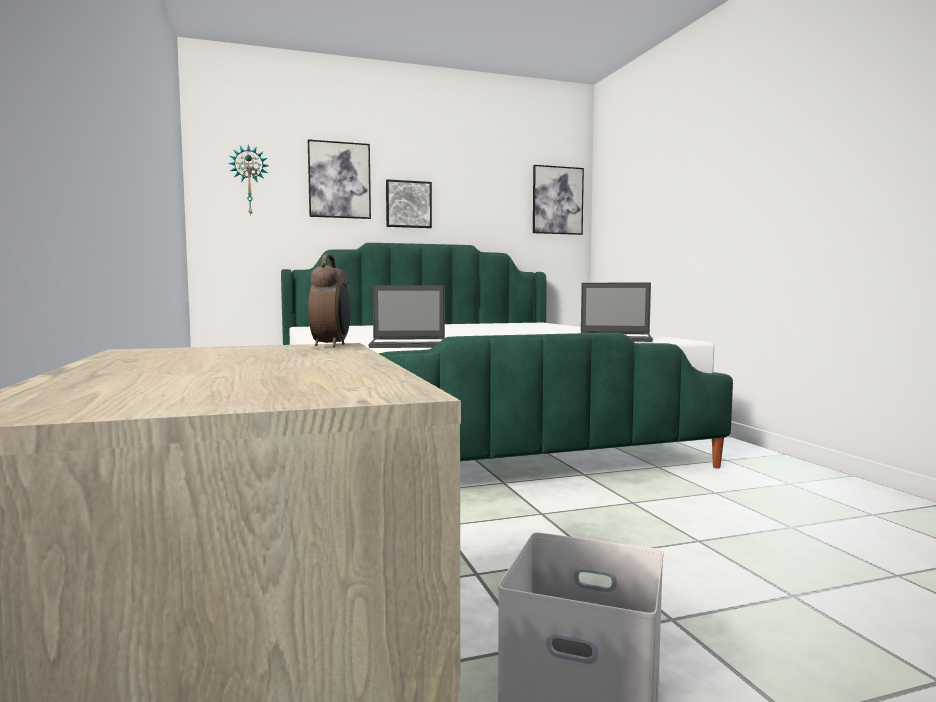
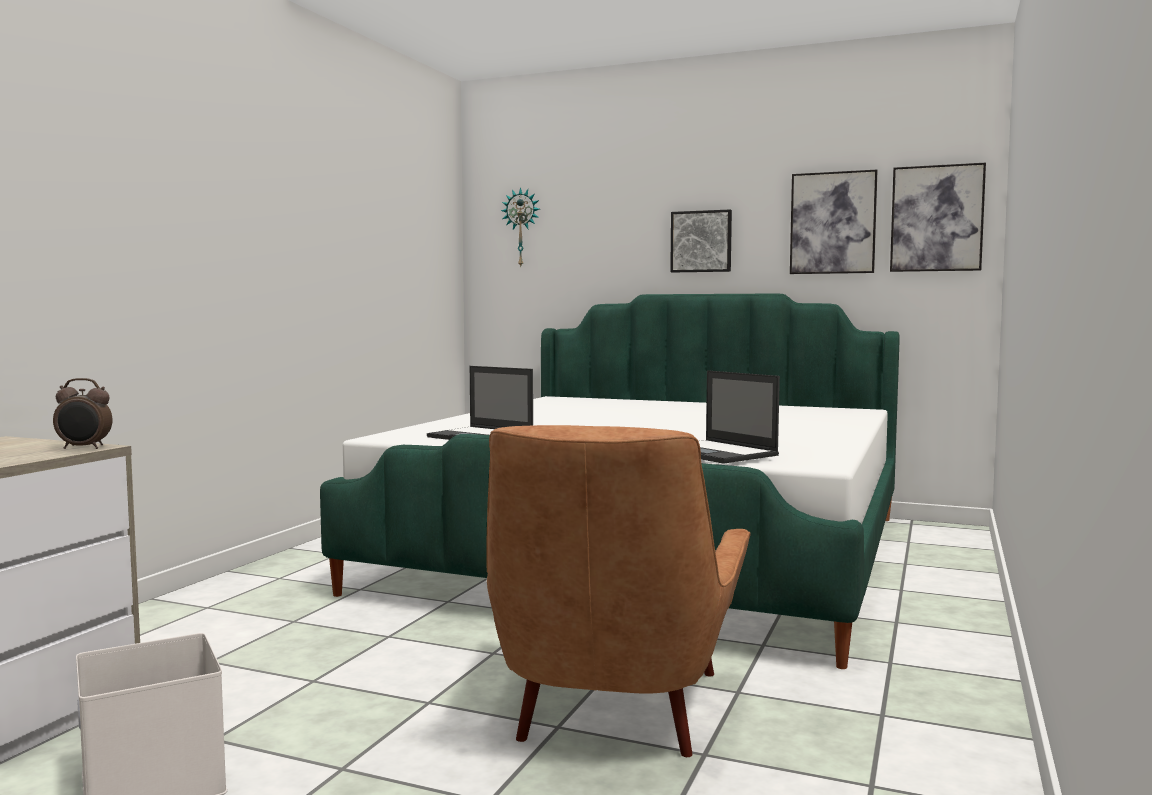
camera: 40 degrees right, 0 degrees up
(332, 346) = (84, 448): alarm clock -> alarm clock turned 45 degrees clockwise
(339, 180) = (617, 218): picture -> picture (833, 223)
(702, 524) = (613, 715): none -> brown armchair

